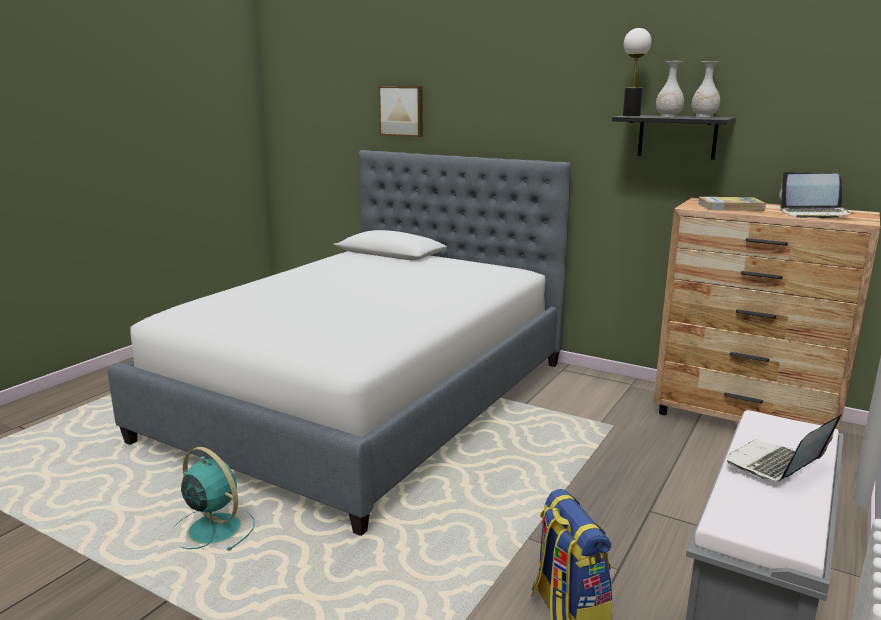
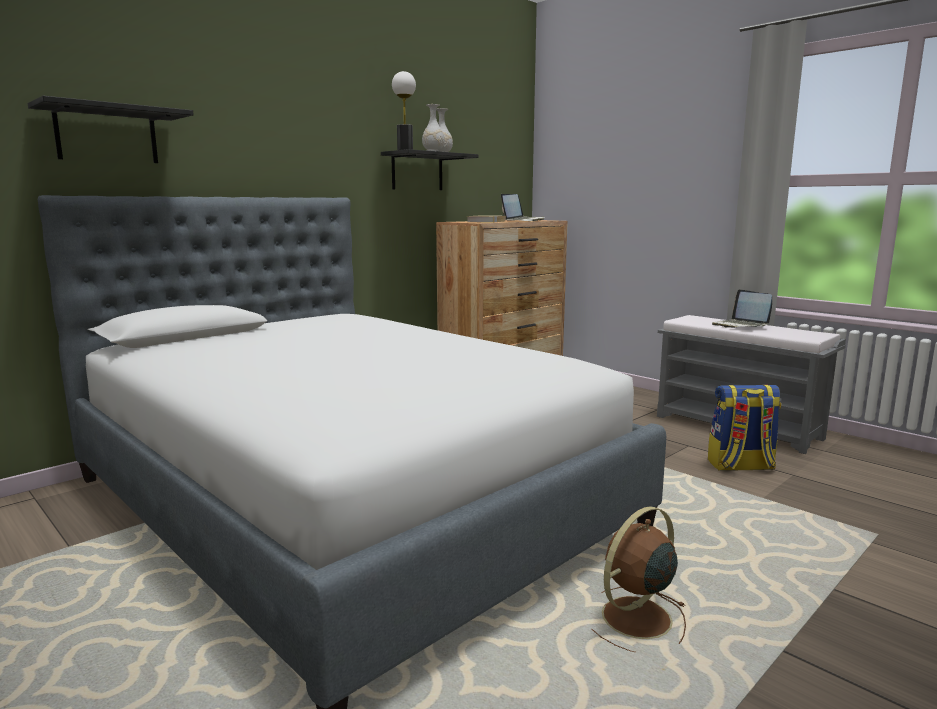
camera: 75 degrees left, 5 degrees down
(213, 528) = (634, 619): turquoise fan -> brown fan
(402, 111) = (107, 135): picture -> black shelf

